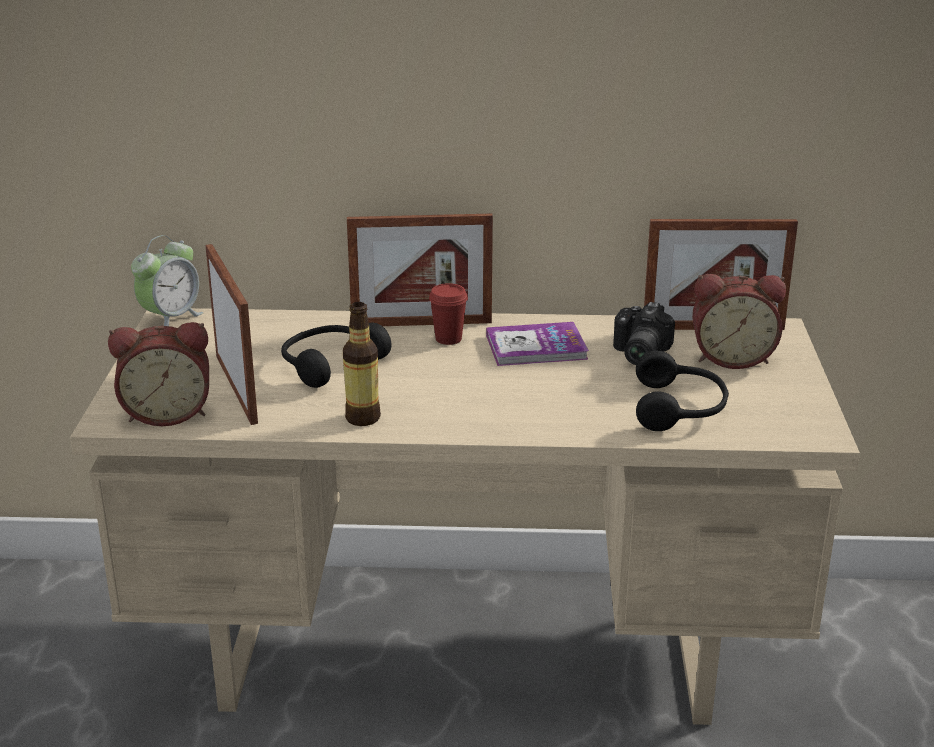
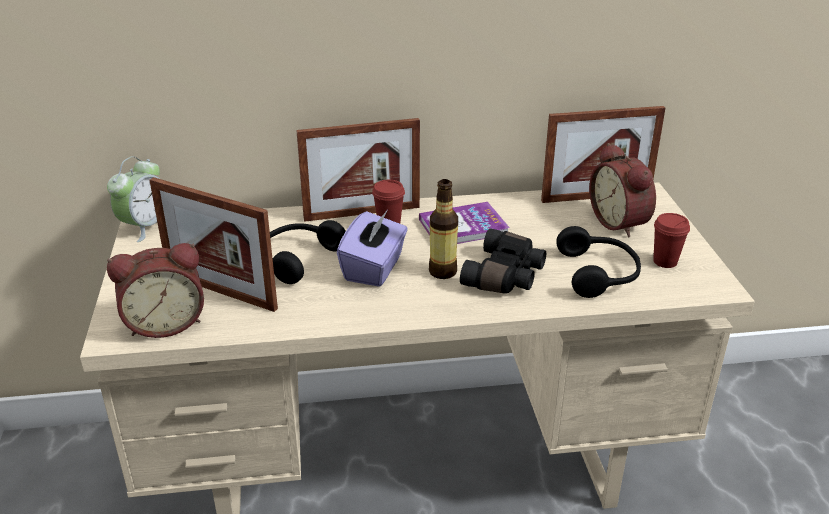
camera: 10 degrees left, 5 degrees up
(236, 388) = (221, 291): picture frame -> picture frame turned 150 degrees clockwise
(363, 418) = (340, 310): bottle -> bottle (442, 272)
(415, 380) = (374, 268): none -> purple tissue box
(566, 401) = (506, 276): none -> black binoculars
(637, 353) = (546, 225): camera -> none
(731, 358) = (621, 222): alarm clock -> alarm clock turned 75 degrees clockwise
(767, 403) = (665, 261): none -> red cup

